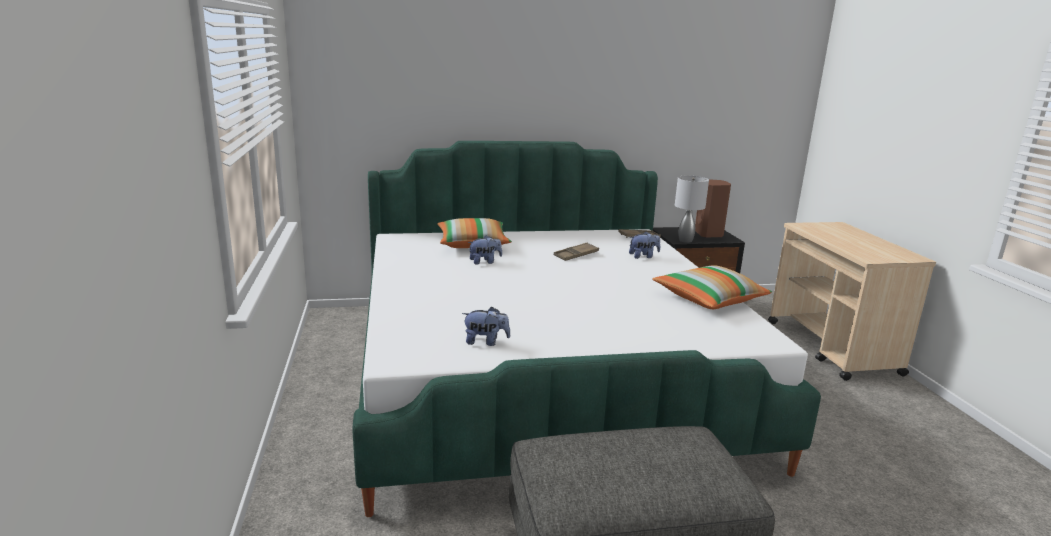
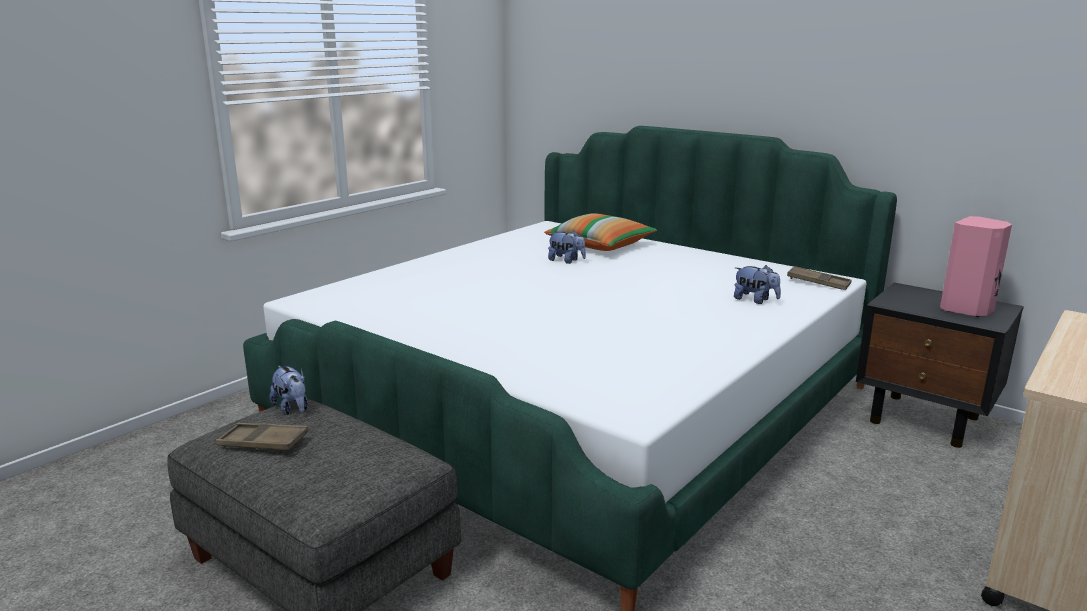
camera: 50 degrees right, 0 degrees up
(486, 342) = (387, 312): plush toy -> plush toy (292, 409)
(576, 255) = (676, 279): brown tray -> brown tray (263, 443)
(685, 240) = (899, 306): grey table lamp -> none
(709, 234) = (968, 310): brown speaker -> pink speaker
(709, 299) = (695, 357): pillow -> none

